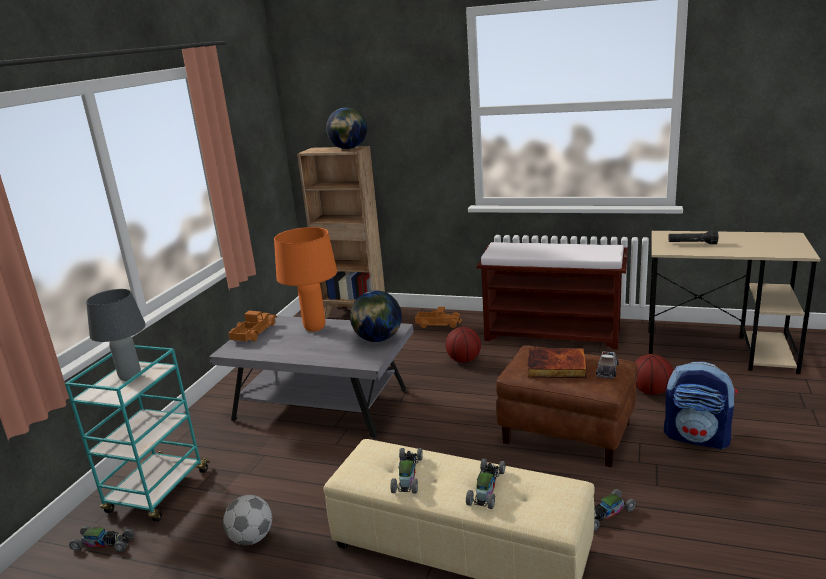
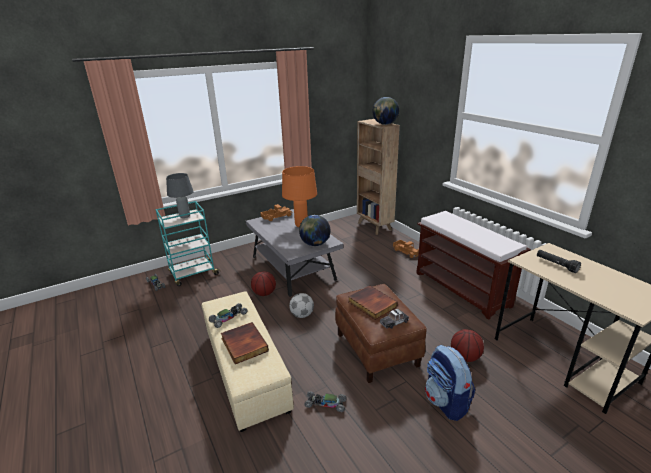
camera: 40 degrees right, 5 degrees up
(251, 538) = (192, 312): football -> football (302, 315)
(463, 360) = (388, 279): basketball -> basketball (264, 293)
(487, 488) = (243, 345): toy car -> book

